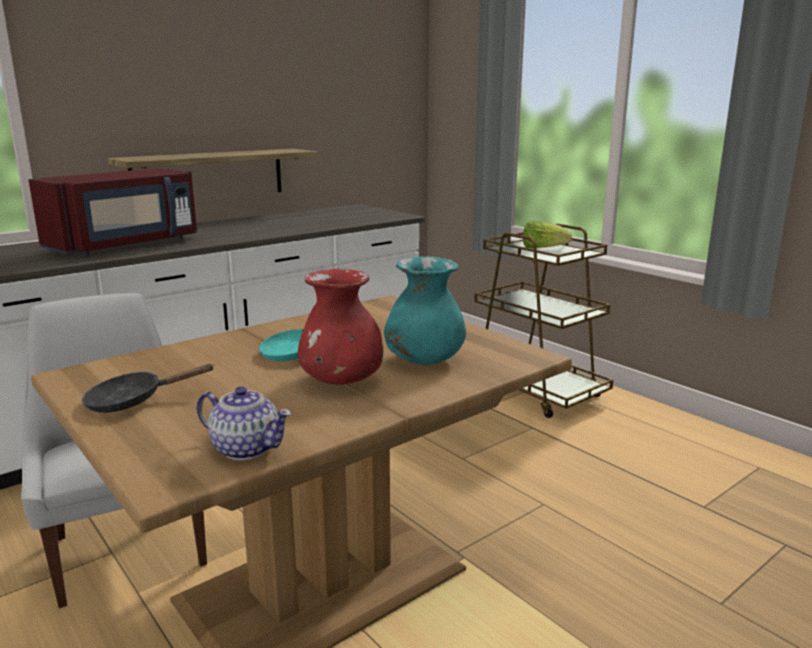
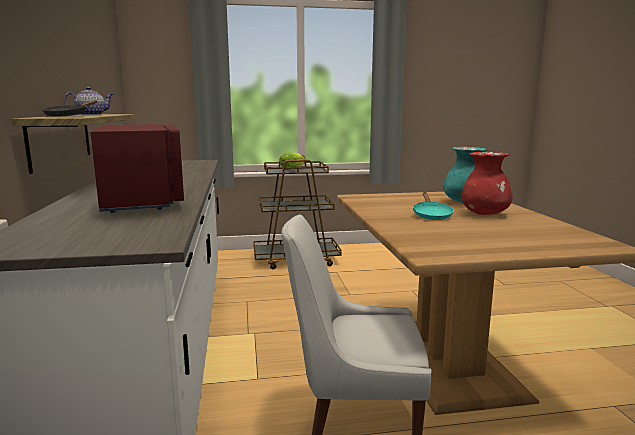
camera: 60 degrees left, 5 degrees down
(133, 401) = (493, 245): black frying pan -> black frying pan (69, 116)
(246, 448) = (571, 233): teapot -> teapot (90, 114)

